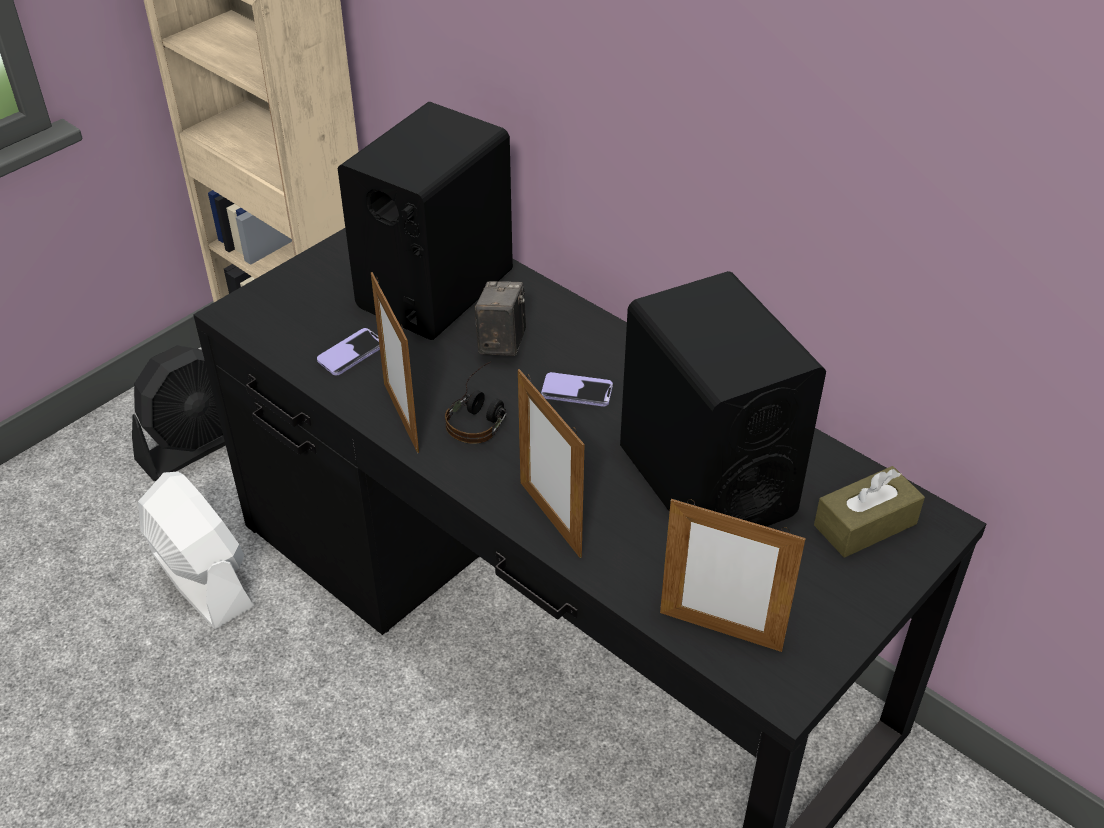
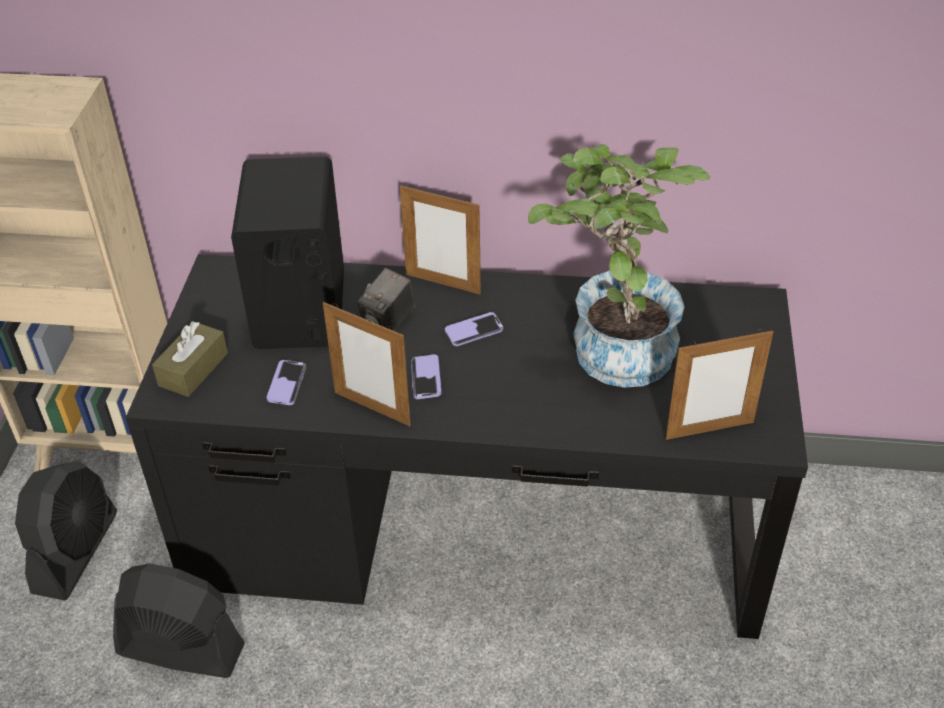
camera: 35 degrees left, 0 degrees up
(201, 579) = (180, 649): white fan -> black fan
(481, 414) = (426, 378): headphones -> phone
(501, 342) = (388, 323): camera -> camera turned 120 degrees counterclockwise
(550, 519) = (542, 420): picture frame -> picture frame (443, 283)
(705, 480) = (611, 346): black speaker -> potted plant
(865, 524) = (725, 323): brown tissue box -> brown tissue box (193, 369)

